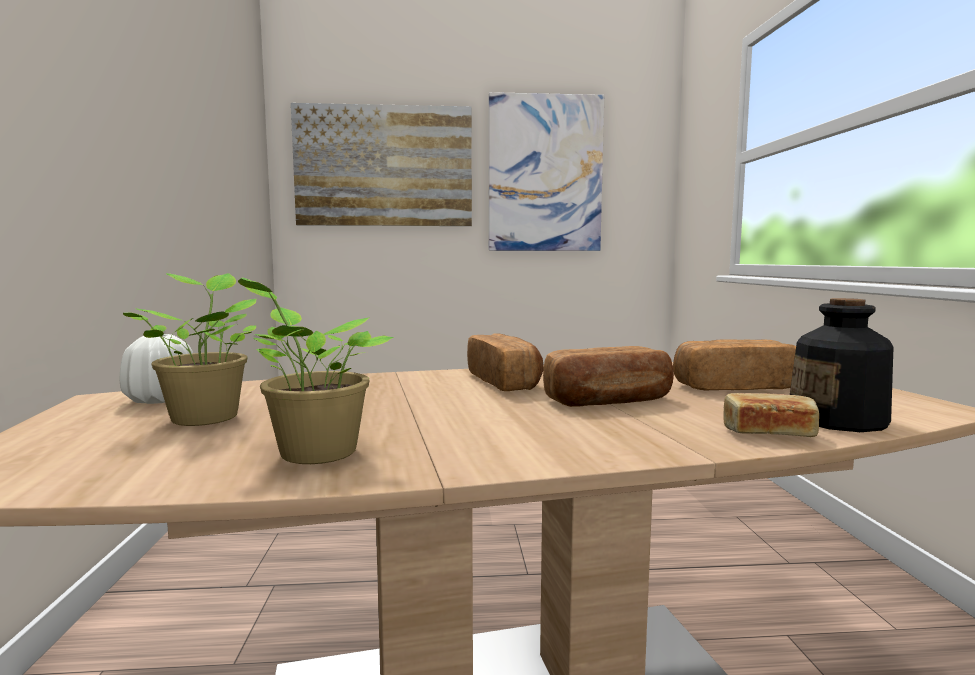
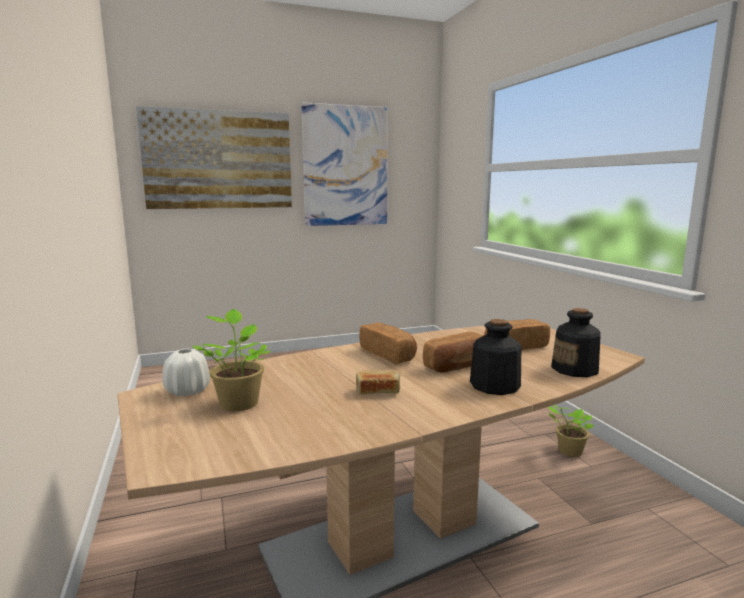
camera: 15 degrees left, 5 degrees up
(313, 452) = (334, 421): potted plant -> potted plant (568, 451)
(654, 429) = (494, 385): none -> bottle
(768, 433) = (547, 382): bread -> bread (378, 391)

